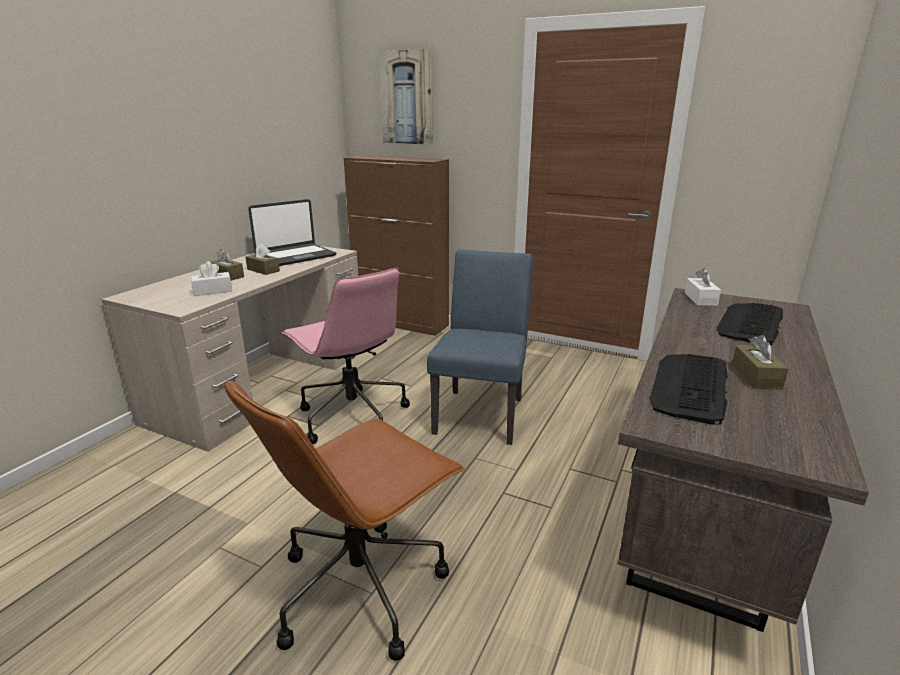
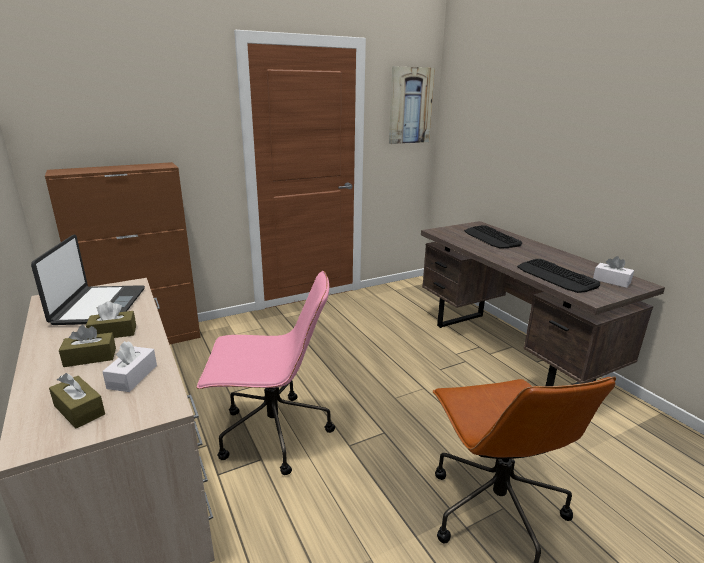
camera: 55 degrees left, 0 degrees up
(407, 98) = (106, 100): picture -> picture (410, 106)
(481, 411) = (342, 369): blue chair -> none
(700, 299) = (446, 232): white tissue box -> white tissue box (611, 281)
(756, 376) = (554, 261): brown tissue box -> brown tissue box (79, 410)

